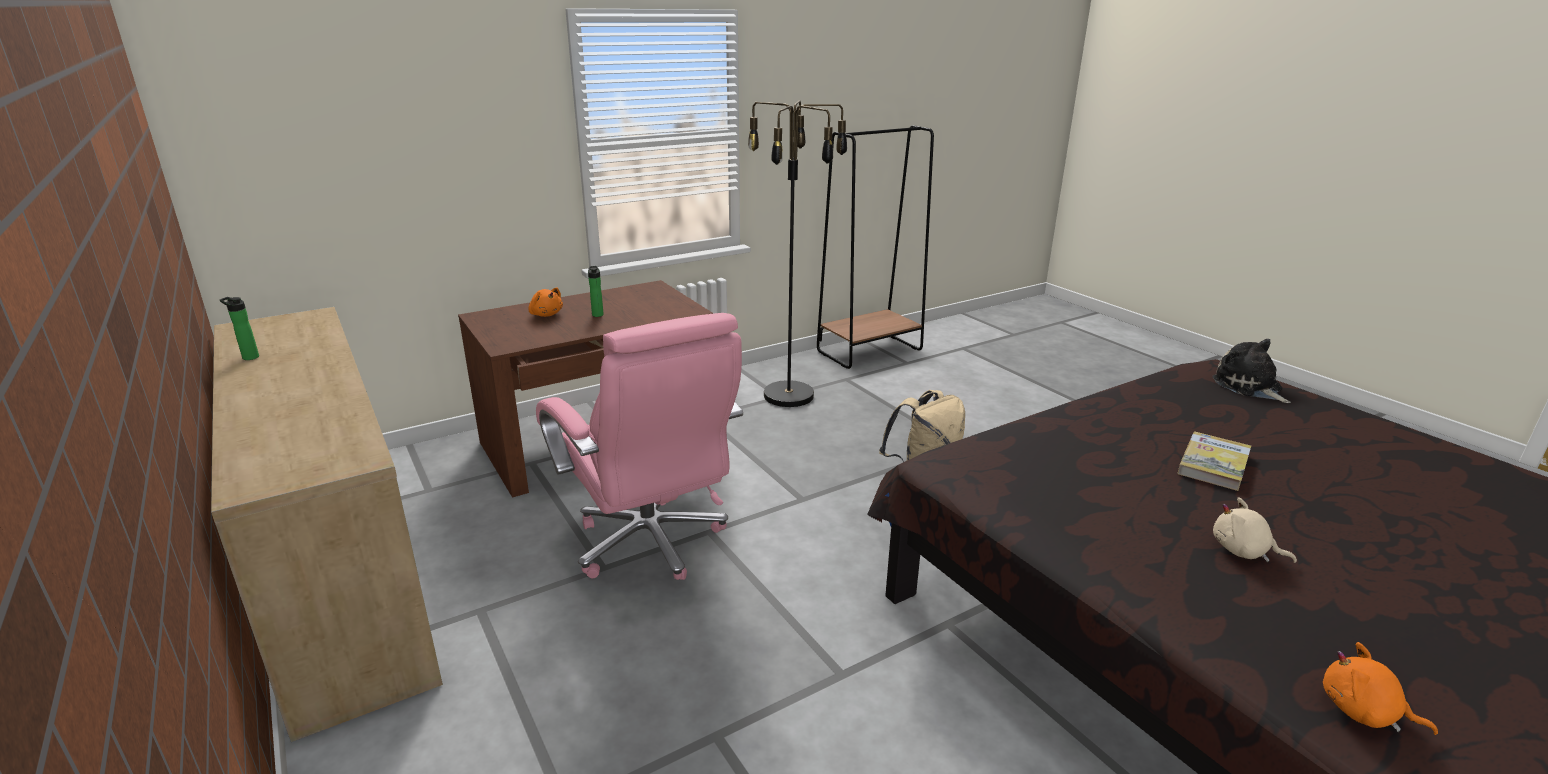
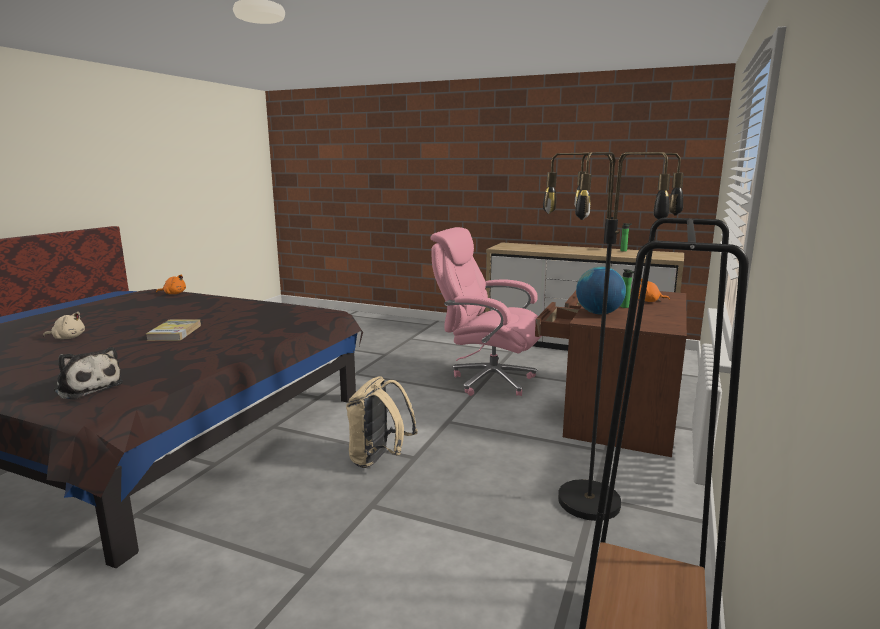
camera: 145 degrees right, 10 degrees down
(651, 314) = (598, 313): none -> globe
(1243, 551) = (185, 311): beige plush toy -> beige plush toy (68, 338)

